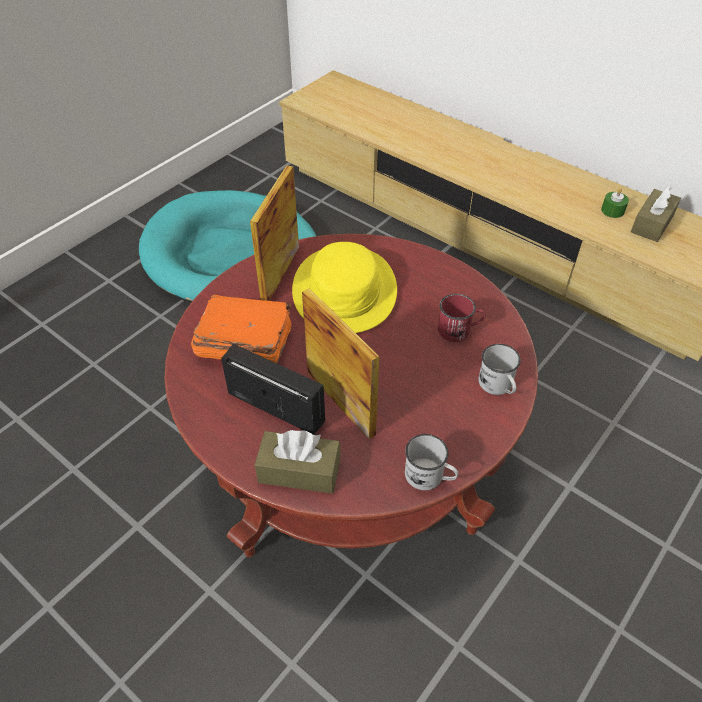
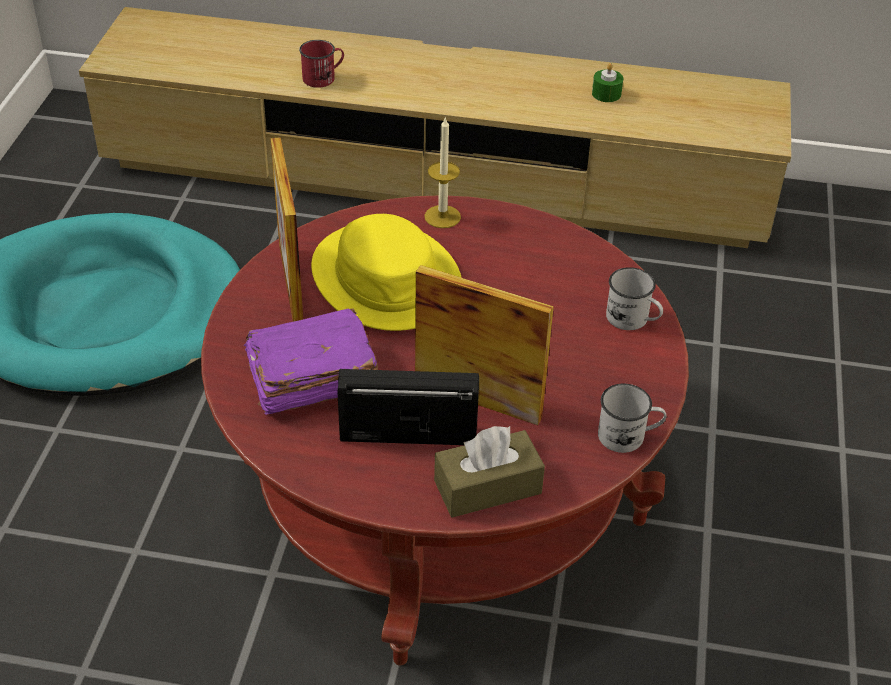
camera: 30 degrees left, 5 degrees down
(243, 342) = (310, 379): orange book -> purple book
(414, 260) = (442, 216): none -> candle
(459, 330) = (550, 277): red mug -> red mug (323, 77)
(652, 224) = (658, 96): brown tissue box -> none

